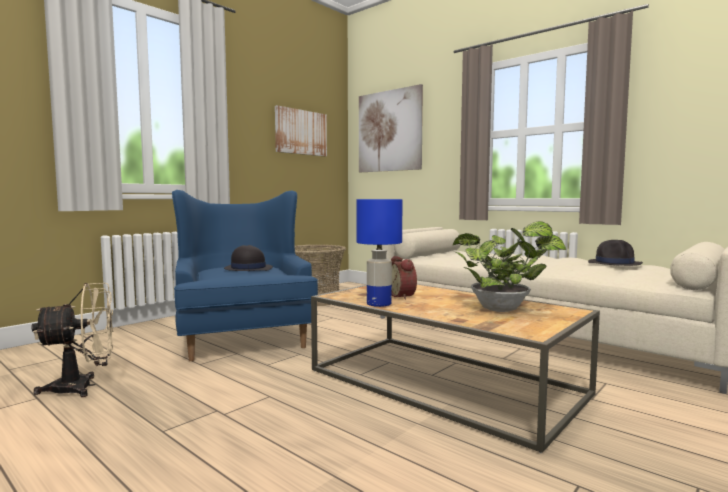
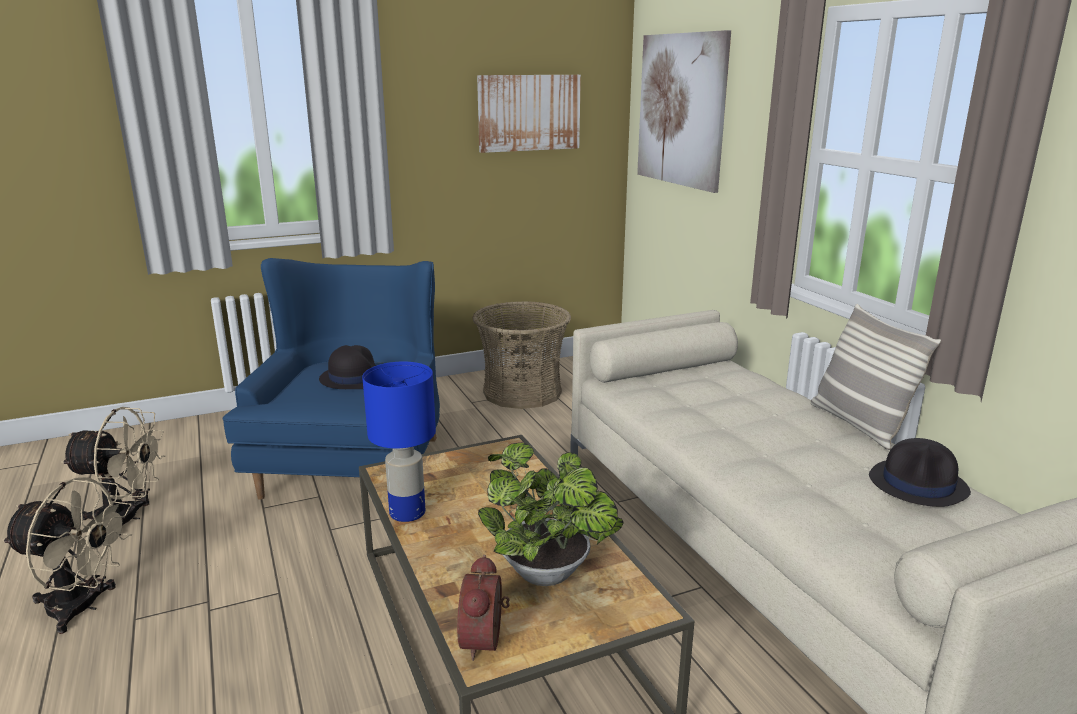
camera: 25 degrees right, 15 degrees up
(103, 435) = (83, 608): none -> beige fan
(403, 296) = (469, 496): alarm clock -> alarm clock (486, 640)
(555, 256) = (858, 425): none -> pillow

